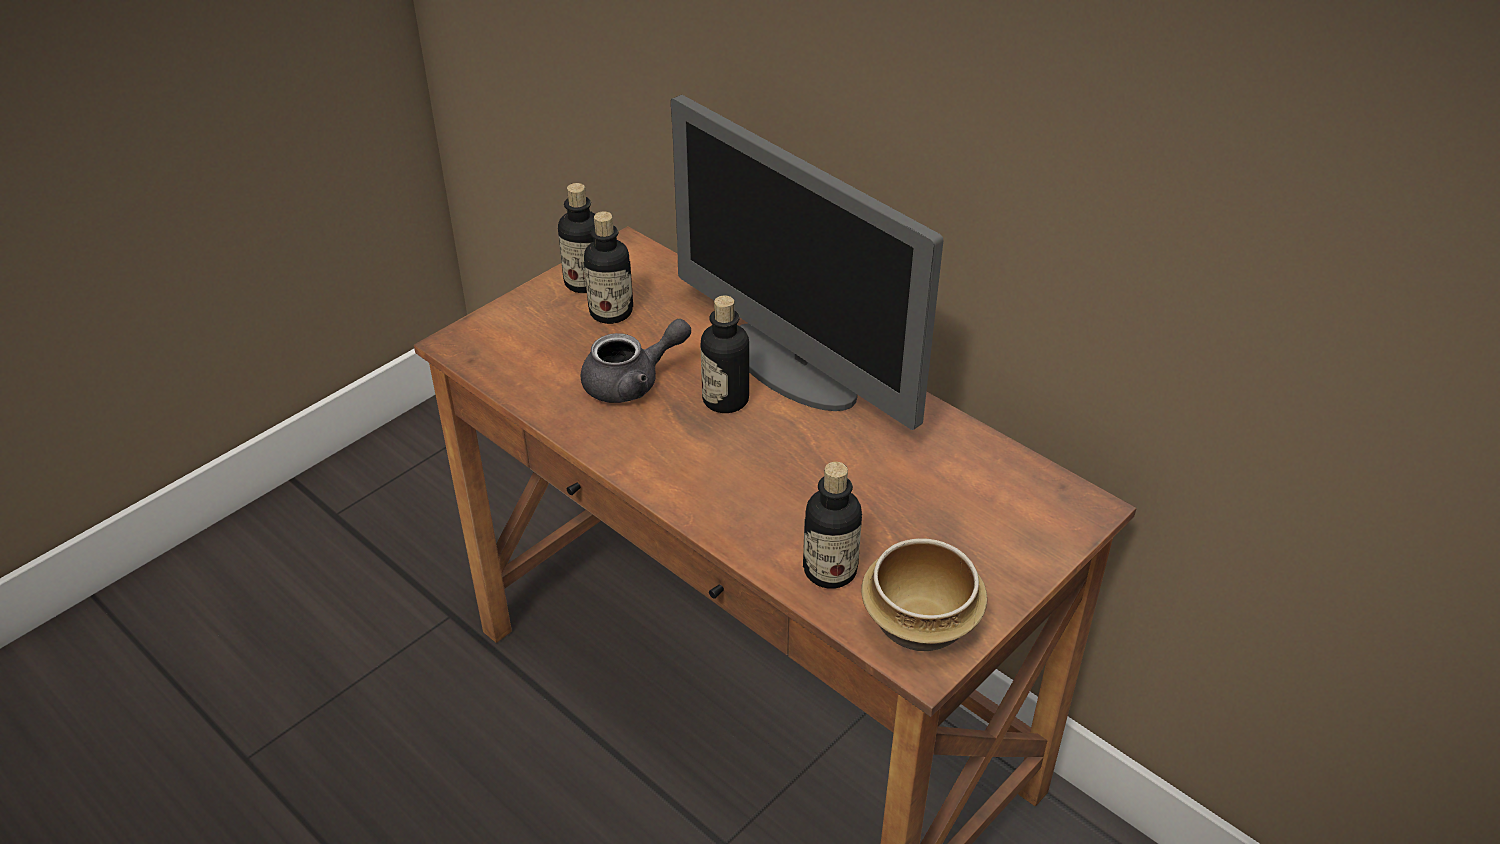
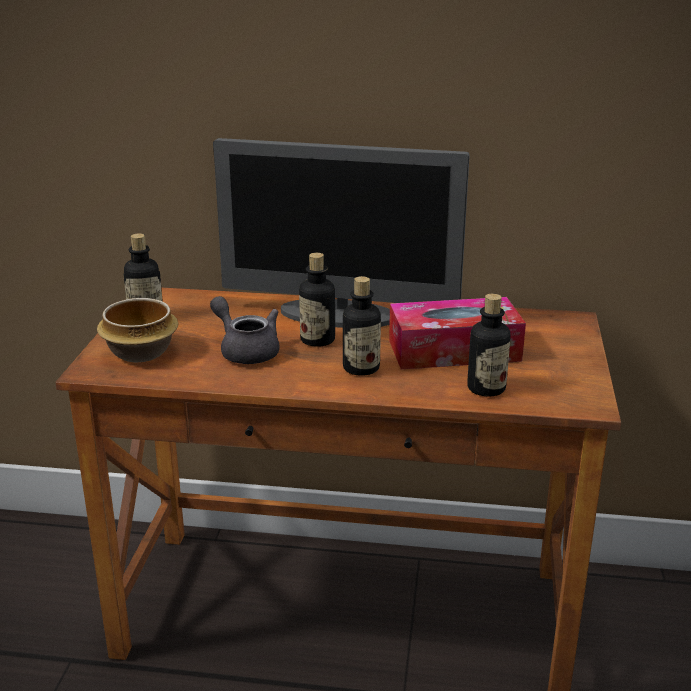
camera: 35 degrees left, 15 degrees down
(611, 312) = (184, 325): bottle -> bottle (361, 368)
(632, 382) = (246, 350): grey teapot -> grey teapot turned 75 degrees counterclockwise
(863, 490) = (454, 350): none -> tissue box
(922, 623) = (565, 390): bowl -> bowl (141, 352)

